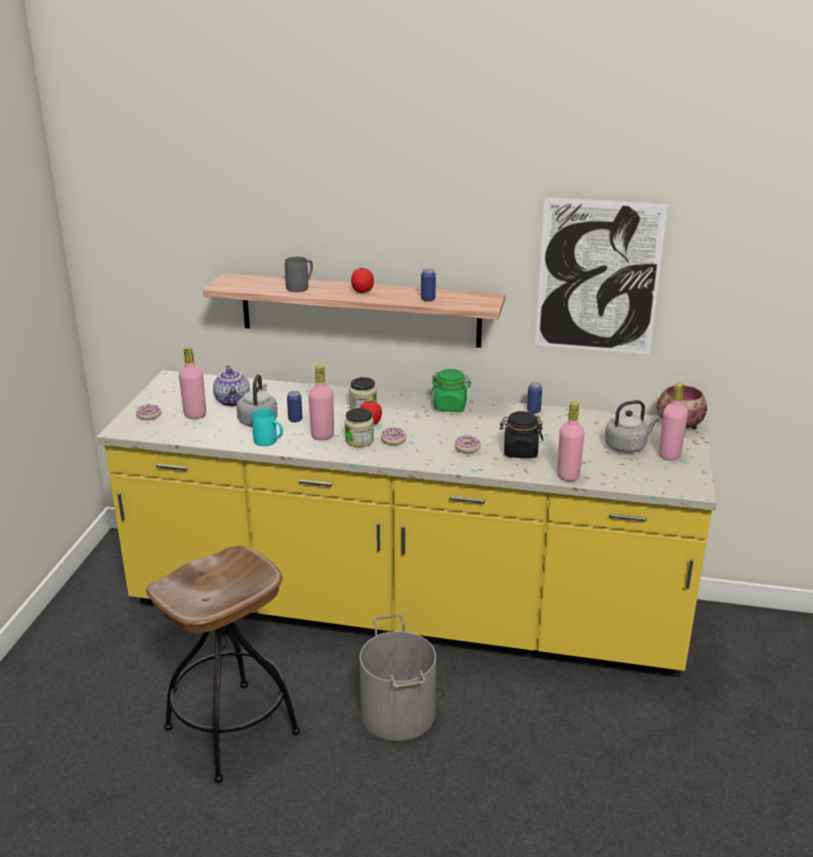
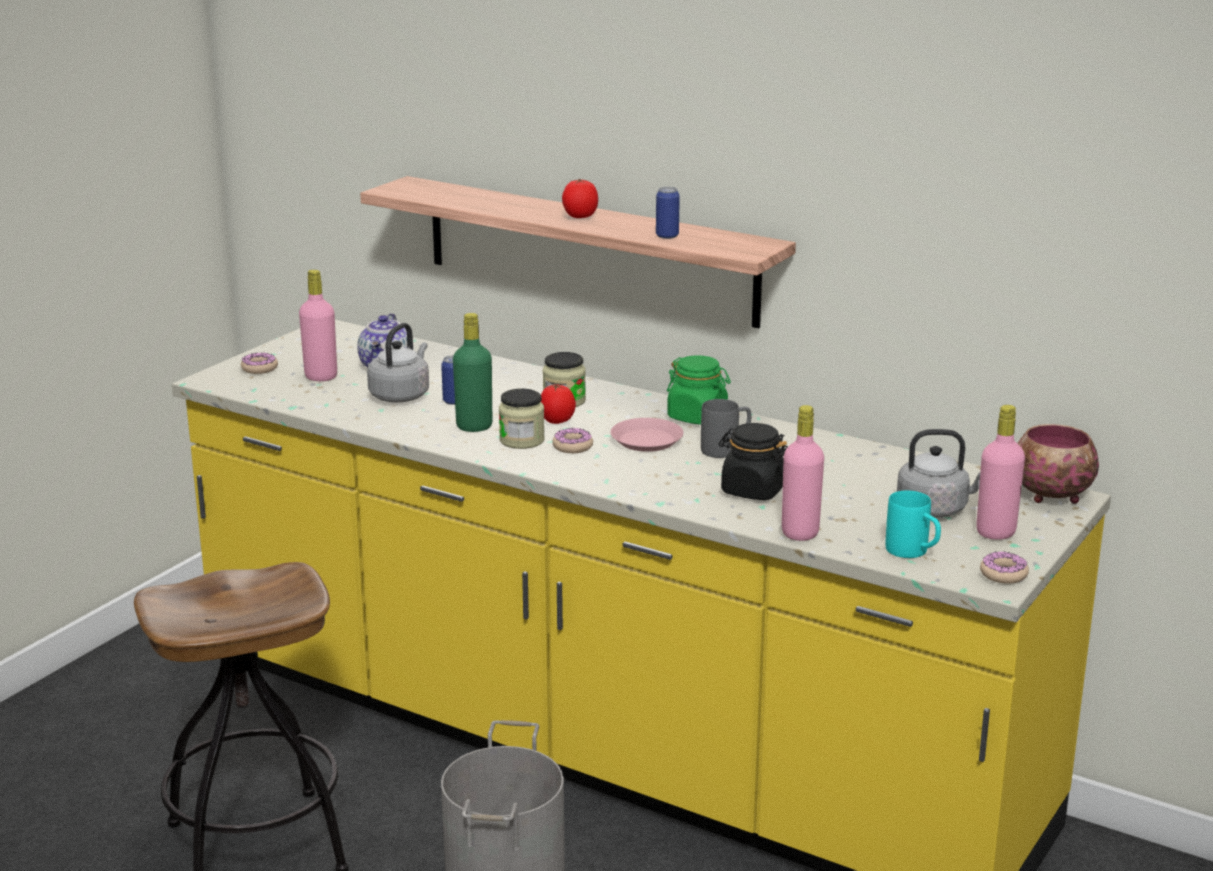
camera: 20 degrees right, 5 degrees down
(269, 442) = (393, 423): turquoise mug -> turquoise mug (913, 553)
(301, 287) = (499, 202): grey mug -> grey mug (726, 449)
(322, 436) = (474, 426): pink bottle -> green bottle
(433, 428) = (646, 440): none -> pink plate
(467, 448) = (675, 473): donut -> donut (1003, 574)
(533, 410) = (824, 440): can -> none
(598, 277) = (936, 226): picture -> none

